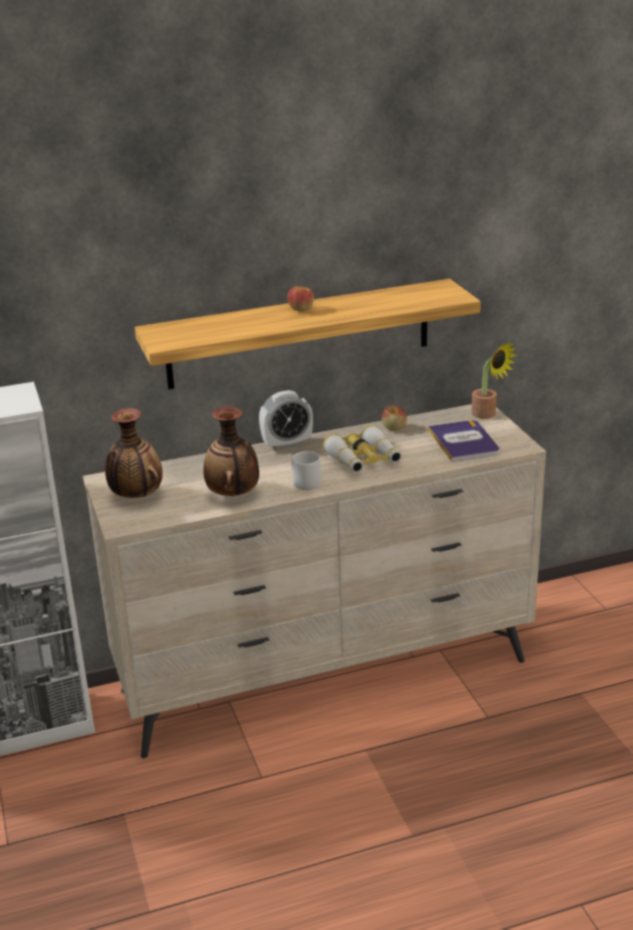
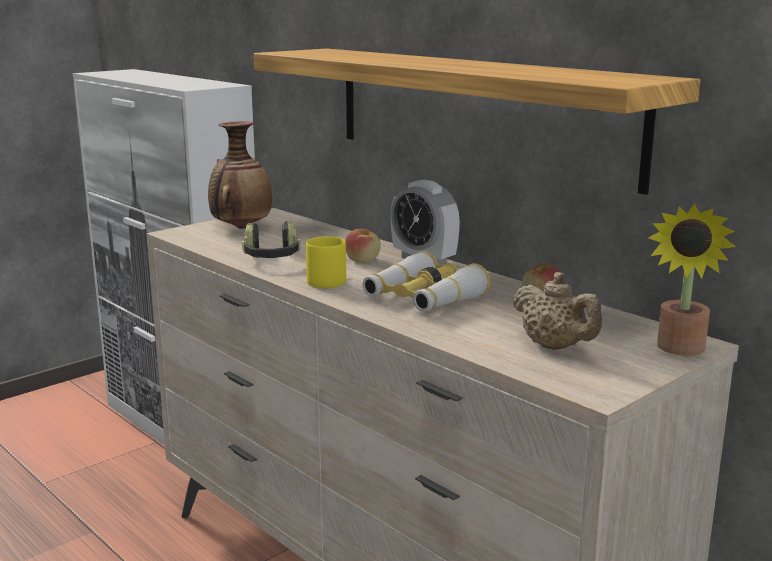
camera: 65 degrees right, 10 degrees down
(233, 495) = (271, 258): vase -> headphones
(301, 309) = (450, 61): apple -> apple (363, 260)
(304, 482) = (329, 281): grey mug -> yellow mug
(463, 442) = (555, 347): book -> beige teapot

